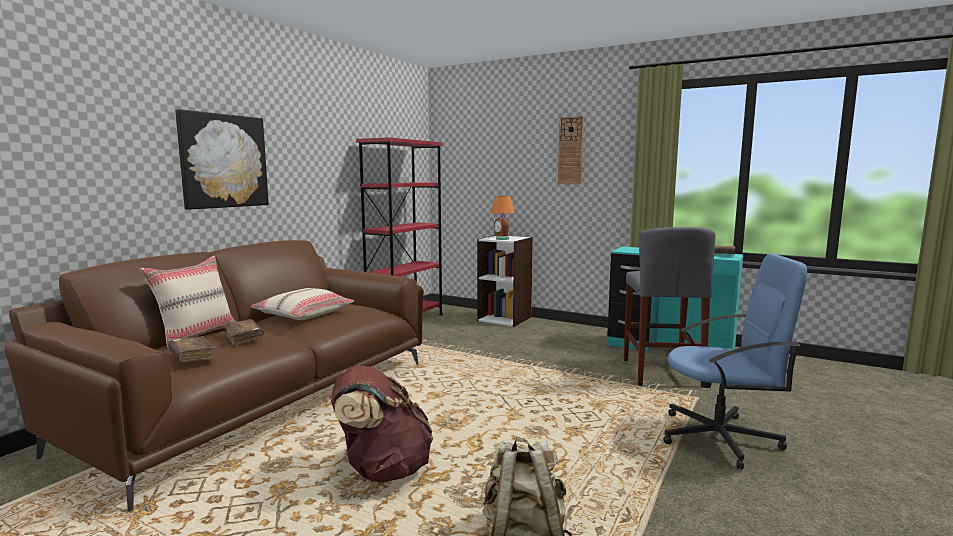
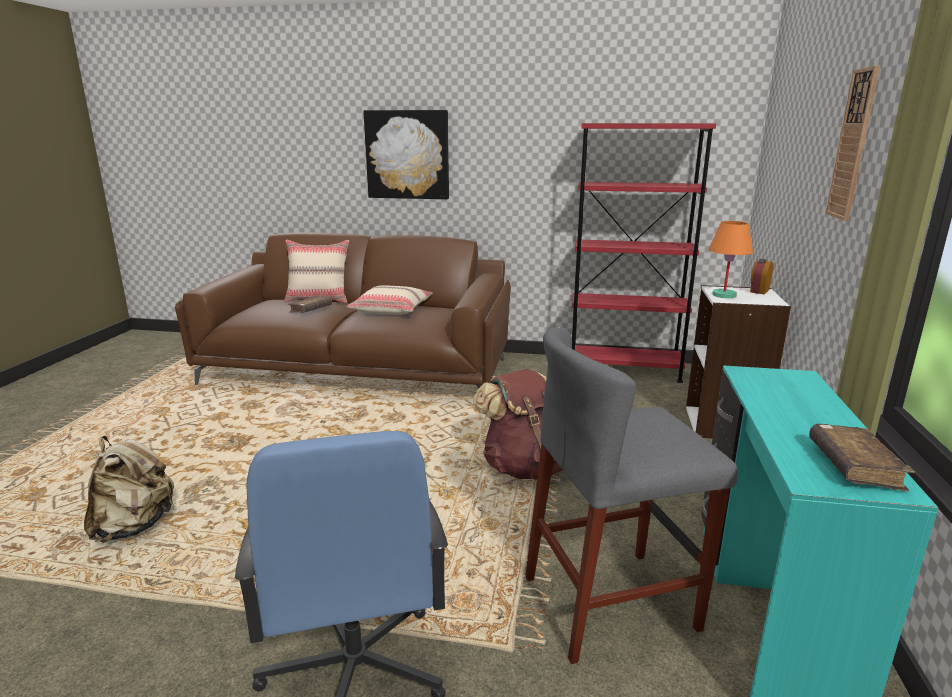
camera: 70 degrees right, 10 degrees up
(192, 356) = (263, 309): brown book -> none
(382, 470) = (246, 443): brown backpack -> brown backpack (525, 467)

